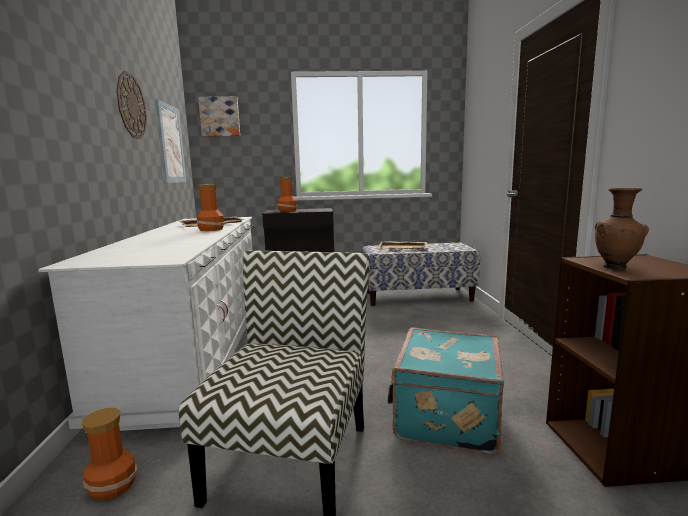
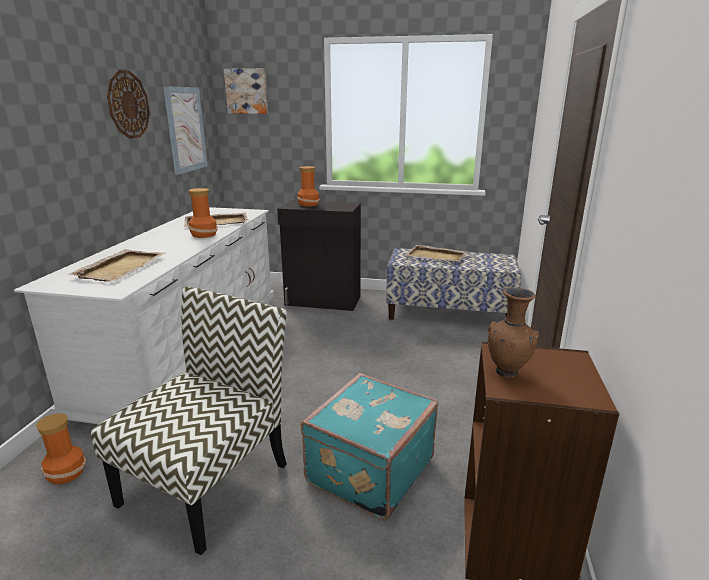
camera: 15 degrees right, 10 degrees up
(152, 249) = (121, 267): none -> beige tray

